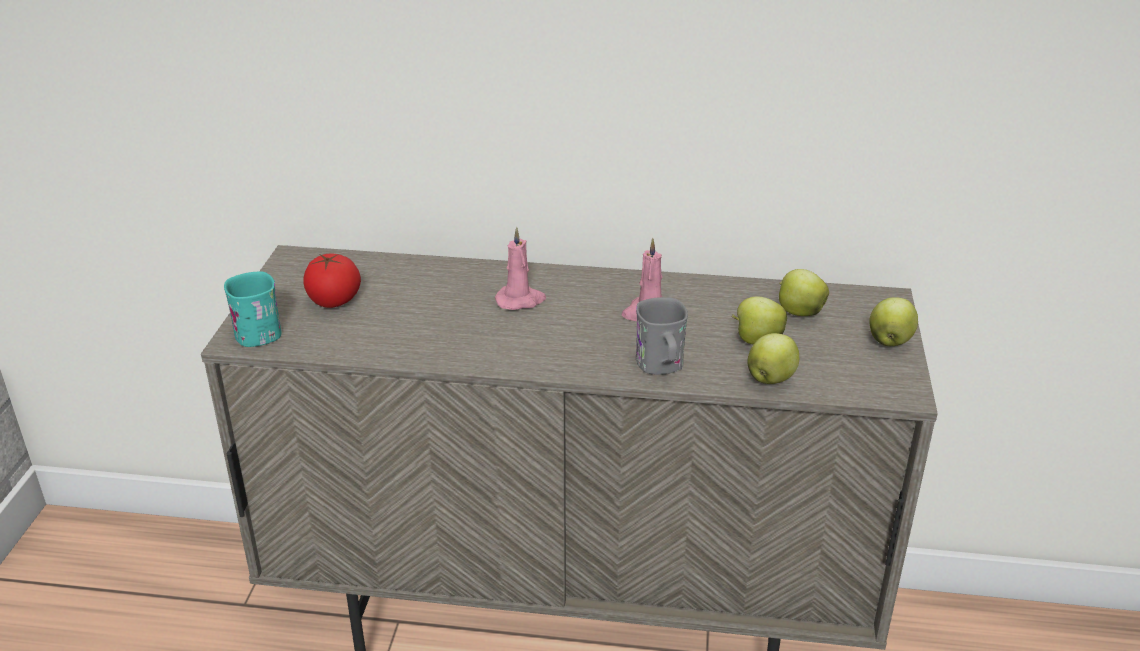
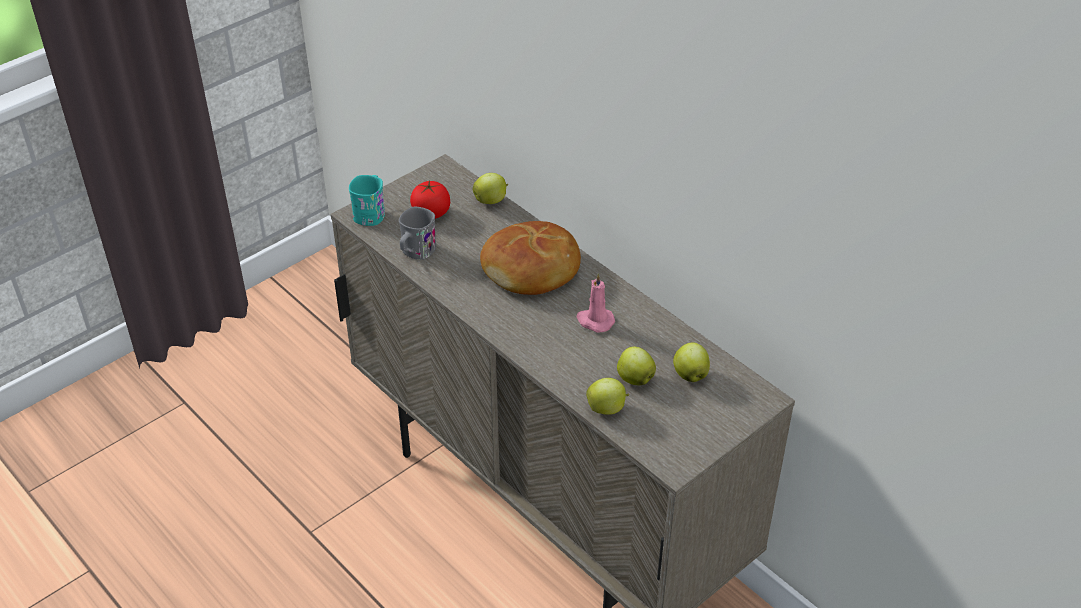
camera: 40 degrees right, 10 degrees up
(521, 300) = (532, 270): pink candle -> bread
(661, 367) = (554, 363): grey mug -> grey mug (416, 253)
(889, 341) = (718, 428): apple -> apple (491, 201)

